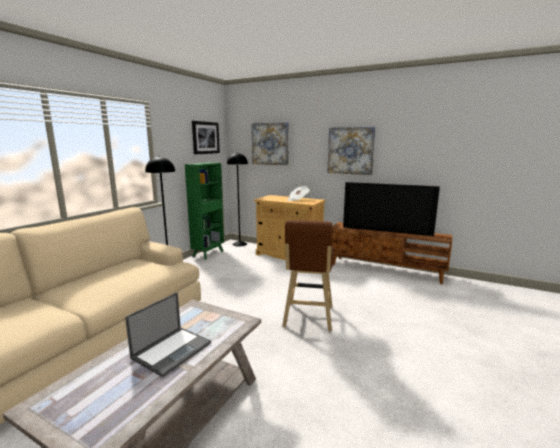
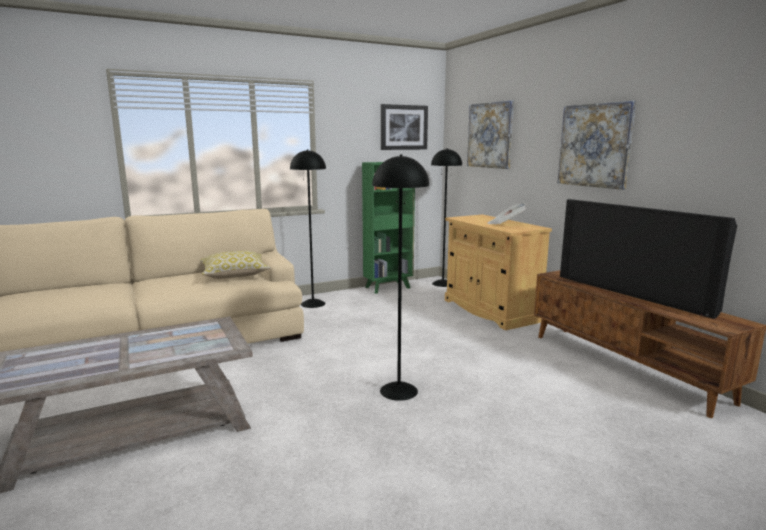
camera: 35 degrees right, 0 degrees up
(137, 266) = (234, 275): none -> pillow
(172, 350) = (138, 351): laptop -> none
(308, 318) = (398, 391): brown stool -> black floor lamp

